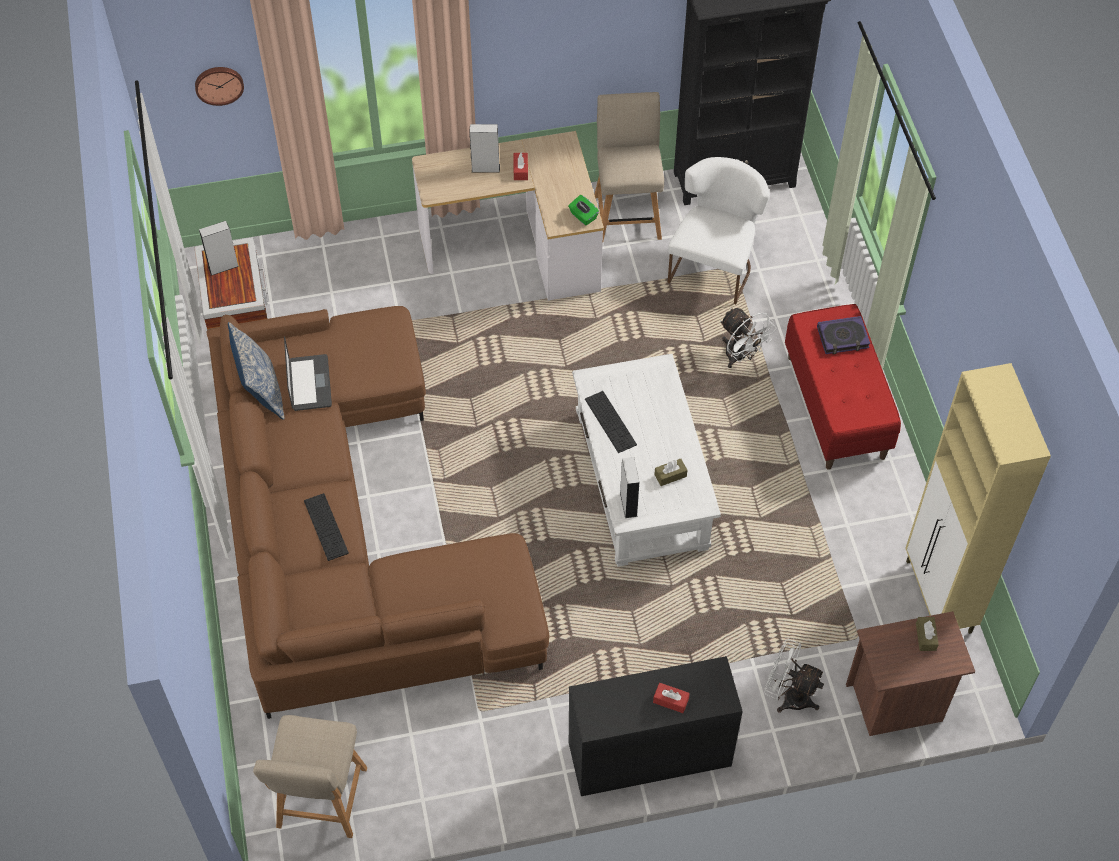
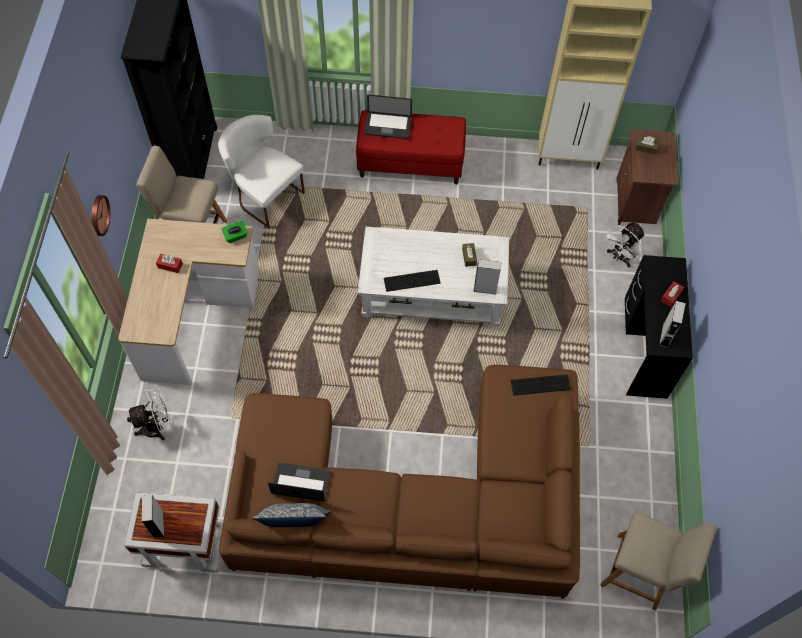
camera: 75 degrees left, 5 degrees up
(219, 84) = (25, 443): wall clock -> wall clock (98, 215)
(326, 527) = (445, 500): keyboard -> keyboard (540, 385)
(485, 168) = (156, 289): grey speaker -> grey speaker (665, 336)
(740, 357) = (350, 204): white fan -> white fan (157, 427)
(842, 338) = (388, 126): book -> laptop

